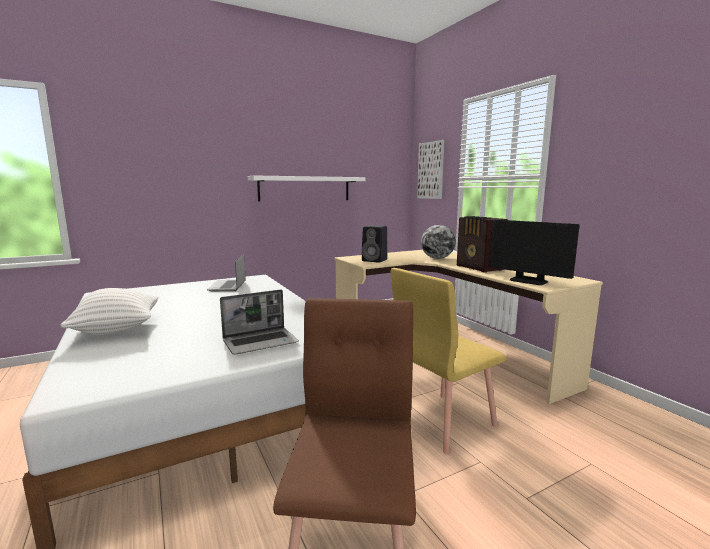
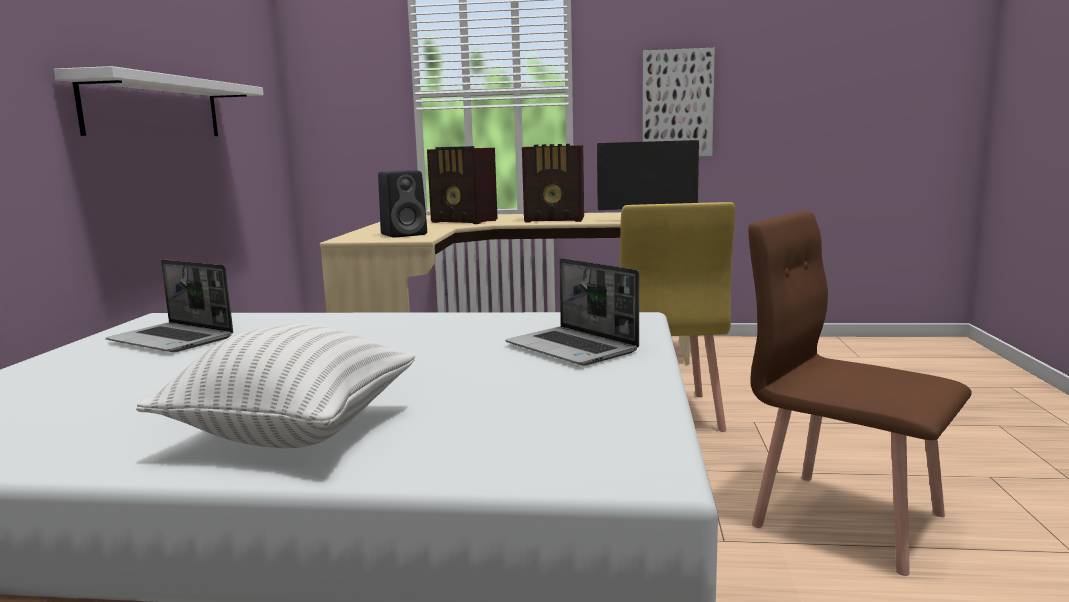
camera: 55 degrees left, 0 degrees up
(261, 342) = (573, 348): laptop -> laptop turned 135 degrees clockwise
(430, 170) = (338, 81): picture -> picture (677, 103)
(437, 258) = (464, 221): globe -> radio

